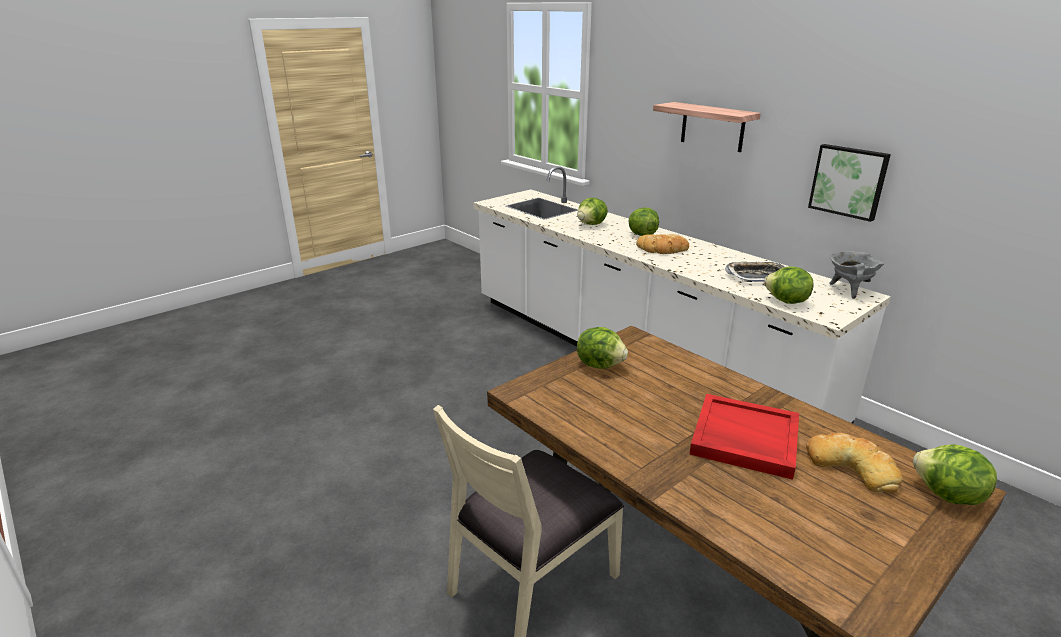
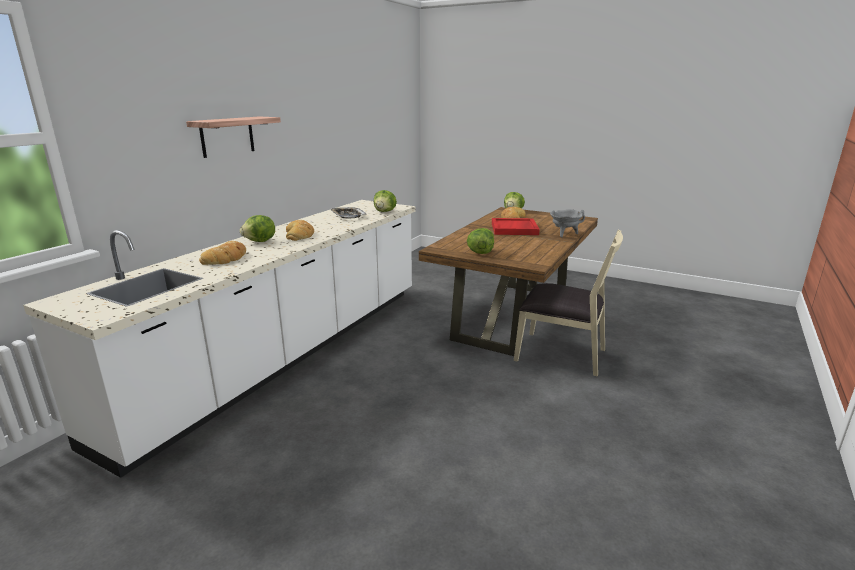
camera: 110 degrees left, 5 degrees down
(591, 224) = (226, 258): lettuce -> bread
(849, 181) = (313, 149): picture -> none
(849, 290) = (358, 204): grey cooking pot -> grey cooking pot (564, 234)

